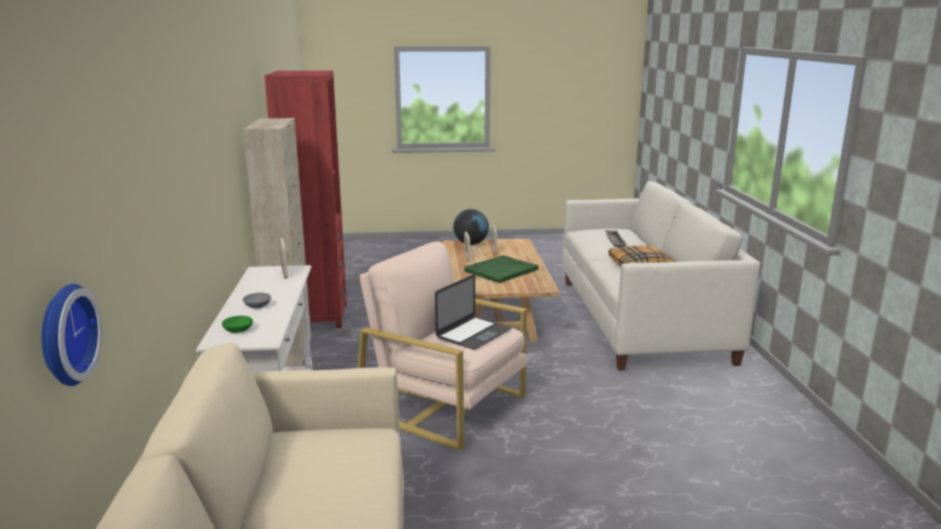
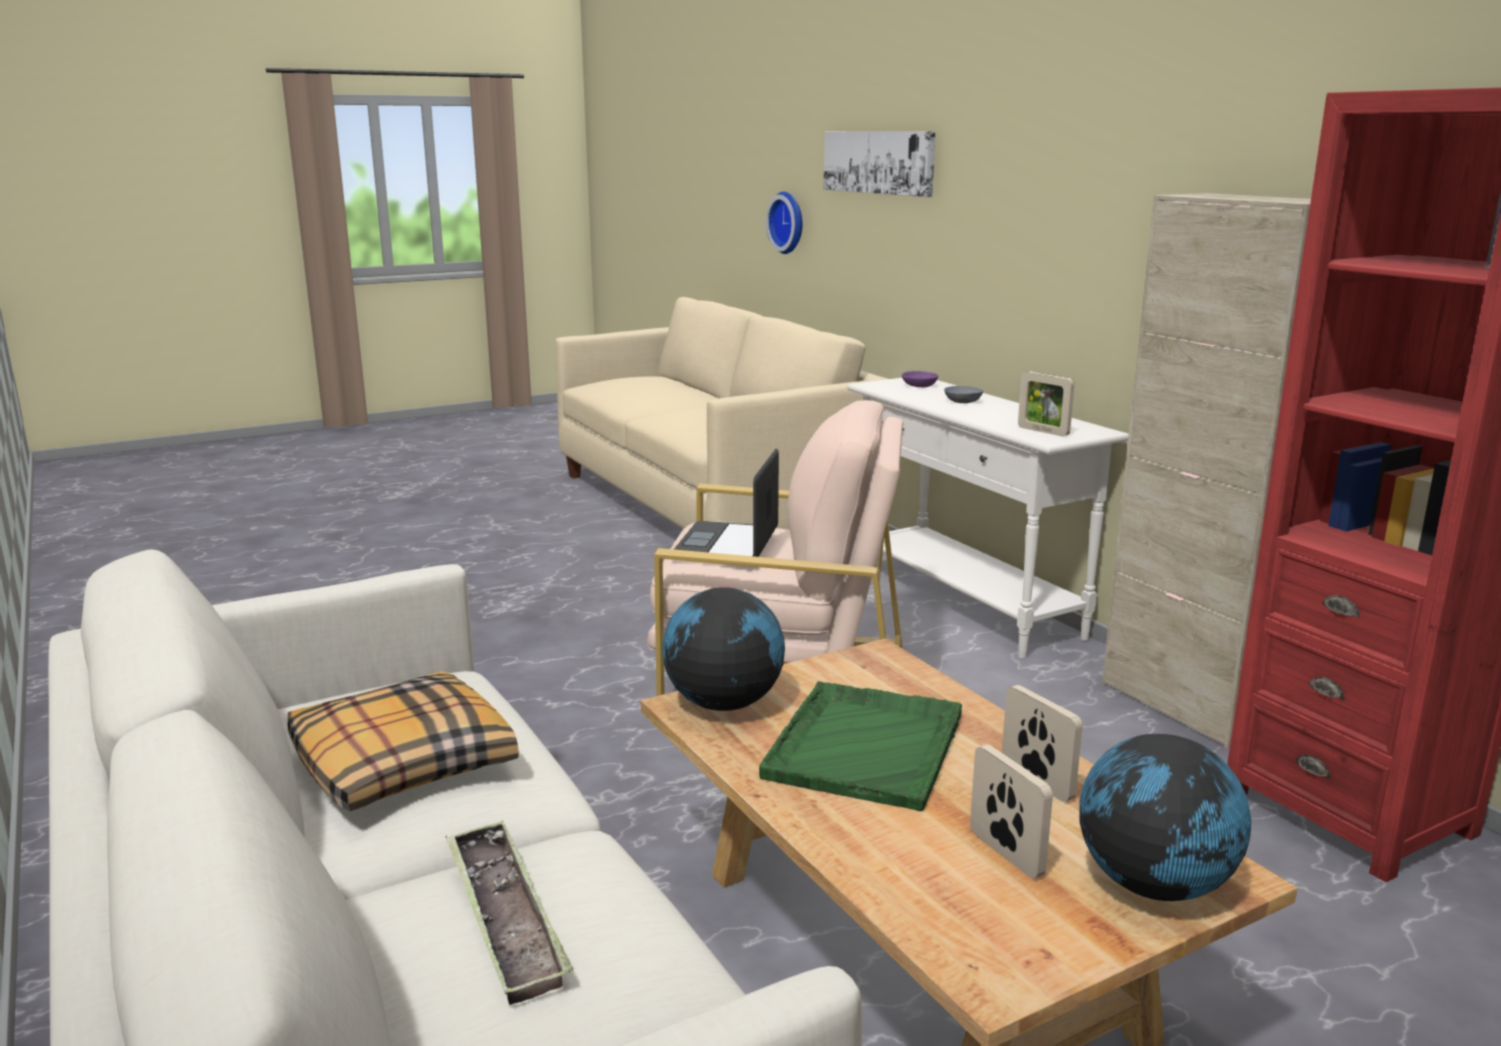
camera: 155 degrees right, 0 degrees up
(136, 181) = (879, 162): none -> picture
(239, 330) = (918, 386): green bowl -> purple bowl
(532, 285) = (723, 704): none -> globe

